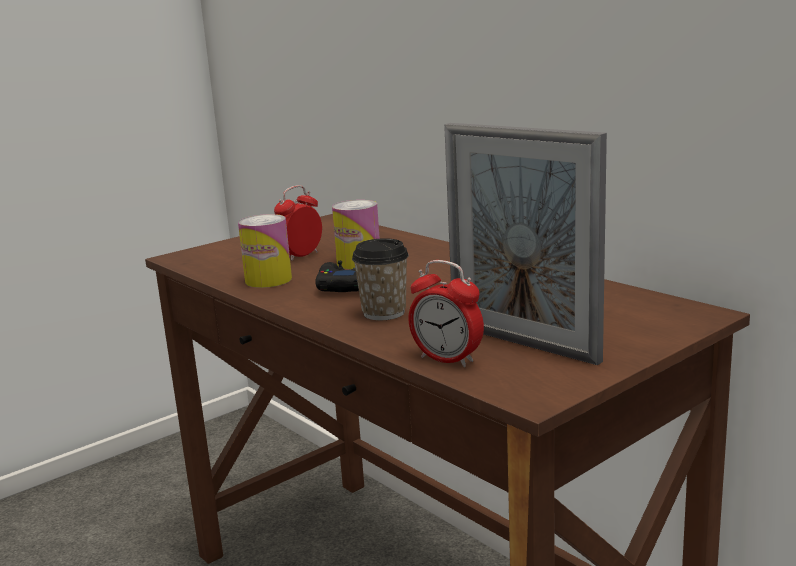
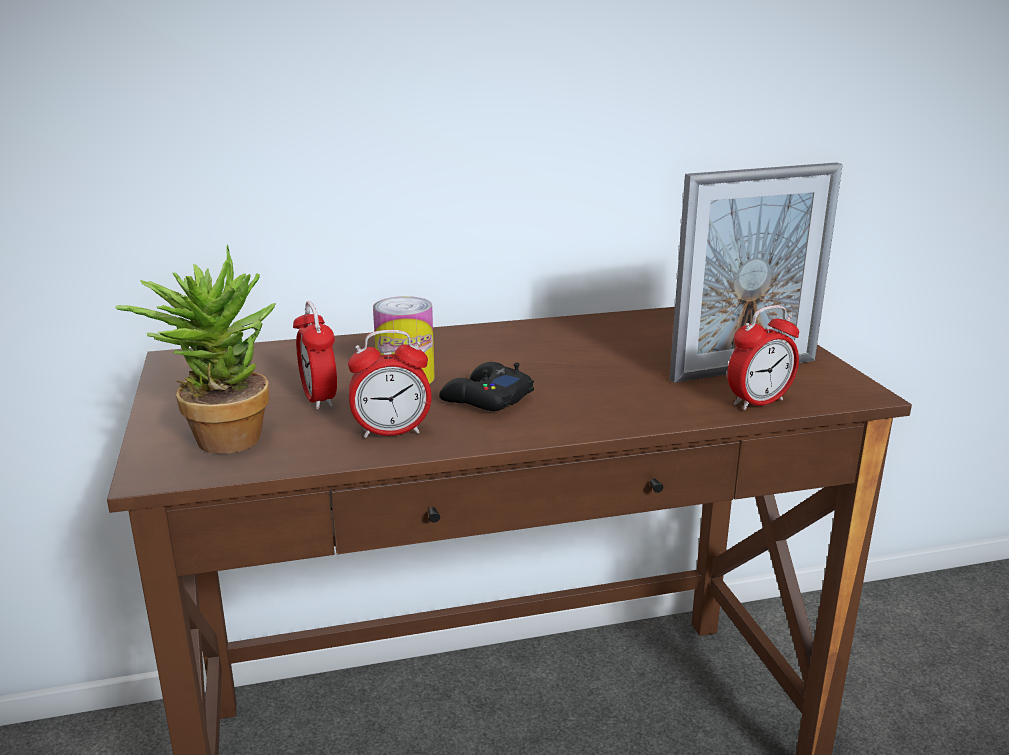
camera: 65 degrees left, 5 degrees up
(228, 254) = (219, 437): none -> potted plant
(268, 280) = (391, 432): can -> alarm clock
(384, 313) = (601, 400): cup -> none

